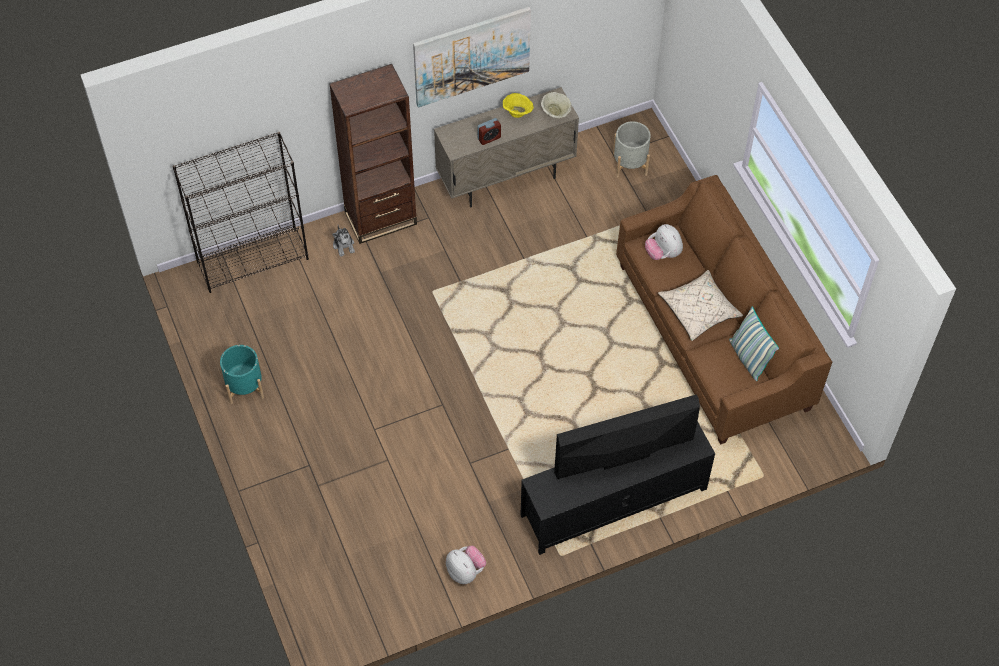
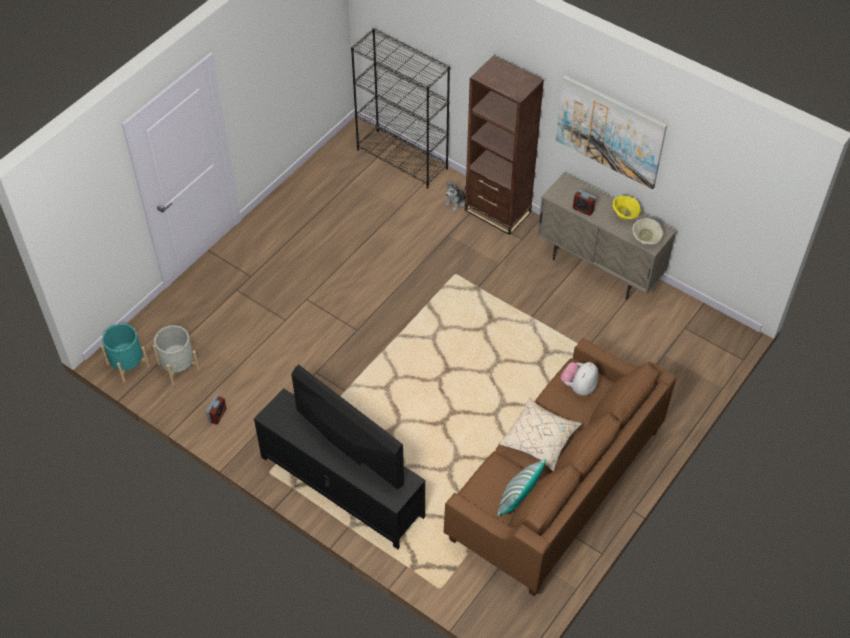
camera: 60 degrees right, 5 degrees down
(245, 386) = (292, 208): turquoise planter -> turquoise planter (128, 365)
(465, 571) = (217, 415): plush toy -> alarm clock
(630, 164) = (685, 343): grey planter -> grey planter (178, 366)

